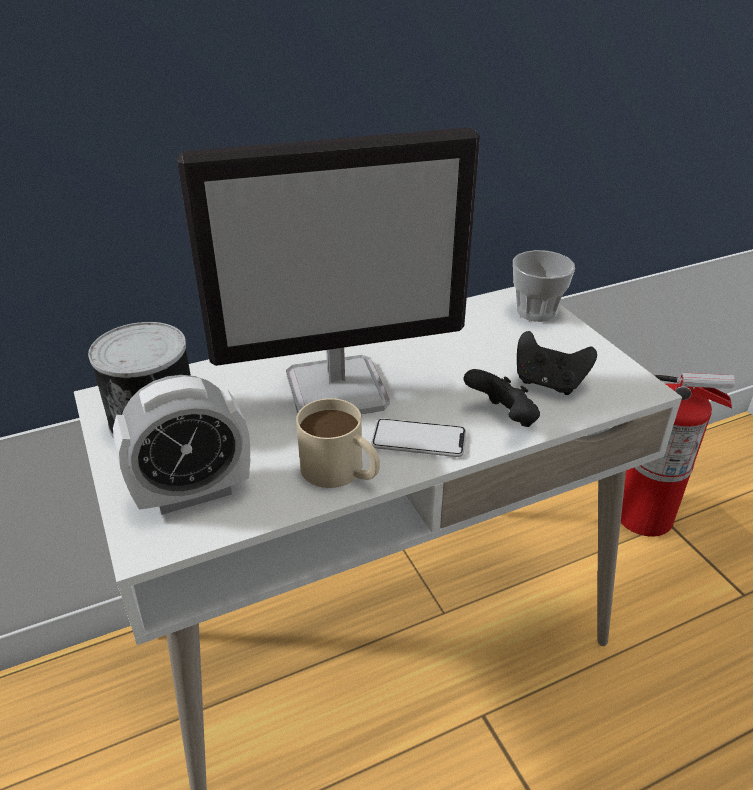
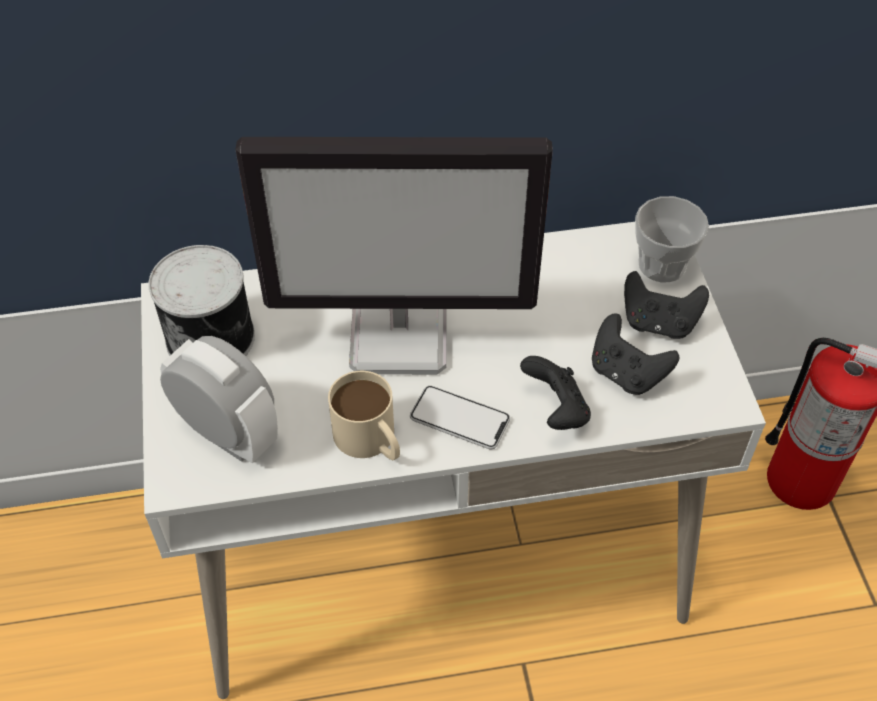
camera: 15 degrees right, 15 degrees up
(193, 492) = (228, 434): alarm clock -> alarm clock turned 135 degrees counterclockwise
(555, 346) = (658, 323): none -> black game controller

